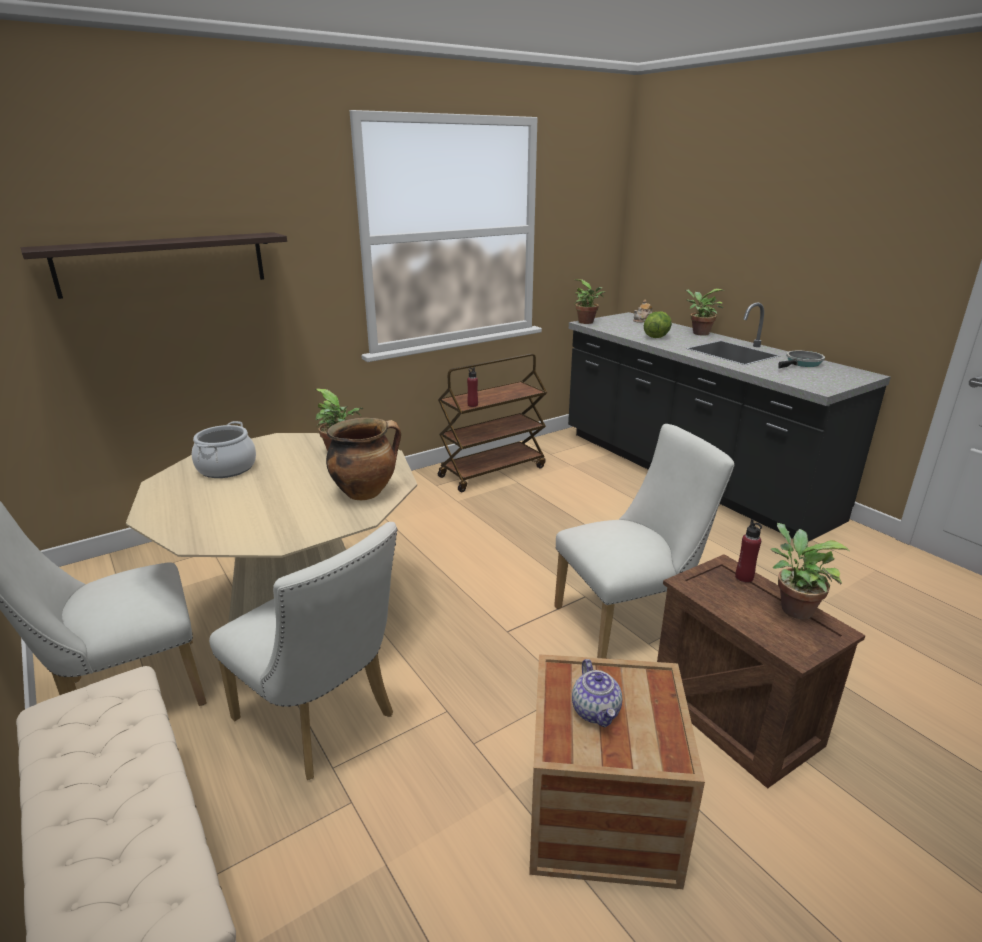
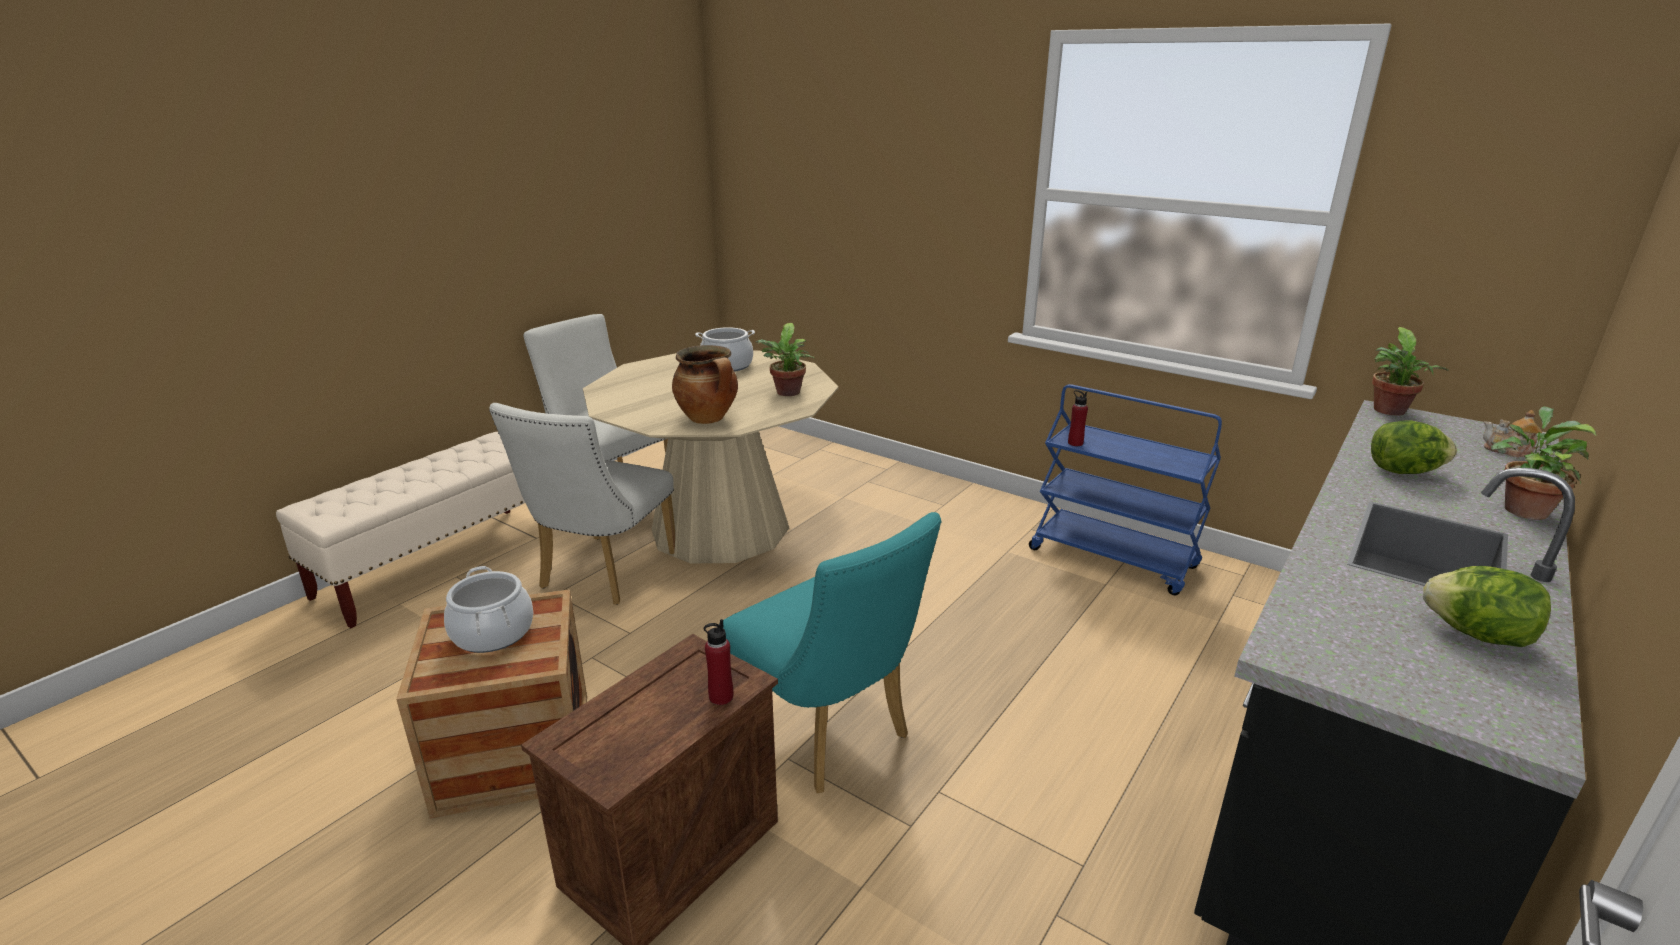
camera: 70 degrees right, 0 degrees up
(163, 263) = (846, 185): shelf -> none
(492, 471) = (1114, 558): brown cart -> blue cart
(596, 711) = (493, 632): teapot -> cooking pot
(629, 620) = (828, 735): white chair -> turquoise chair
(792, 608) = (657, 739): potted plant -> none
(802, 363) = (1477, 635): frying pan -> lettuce

